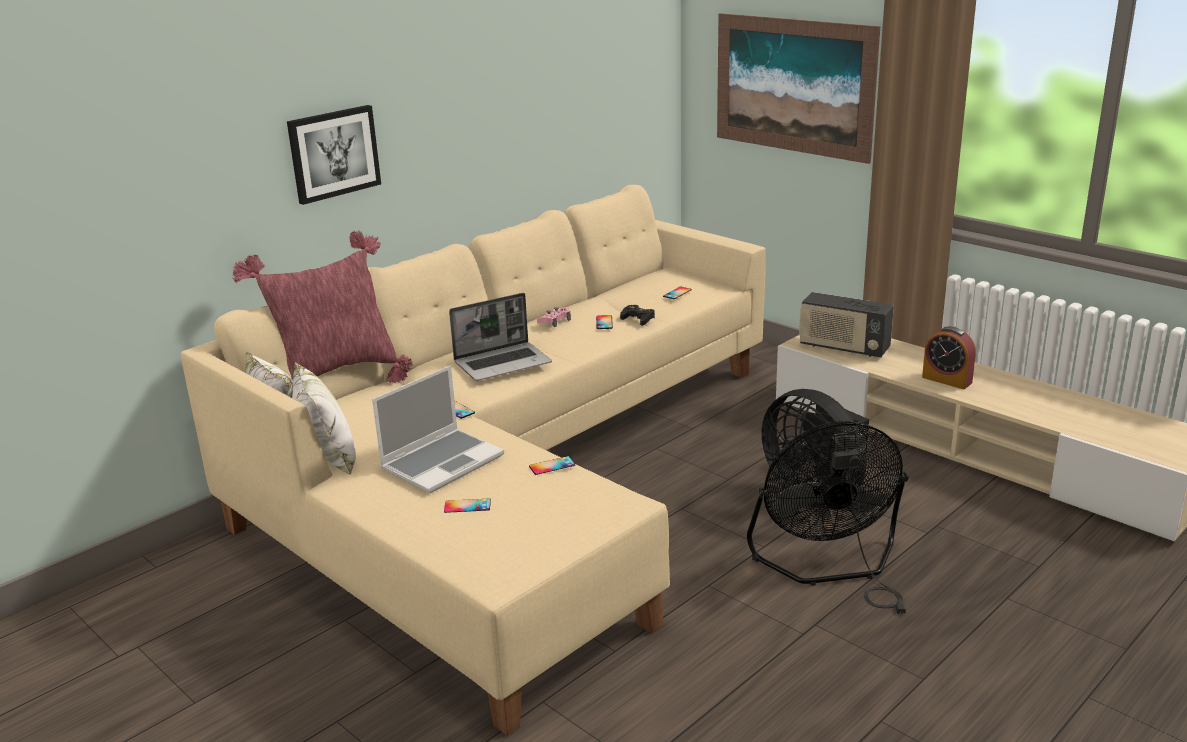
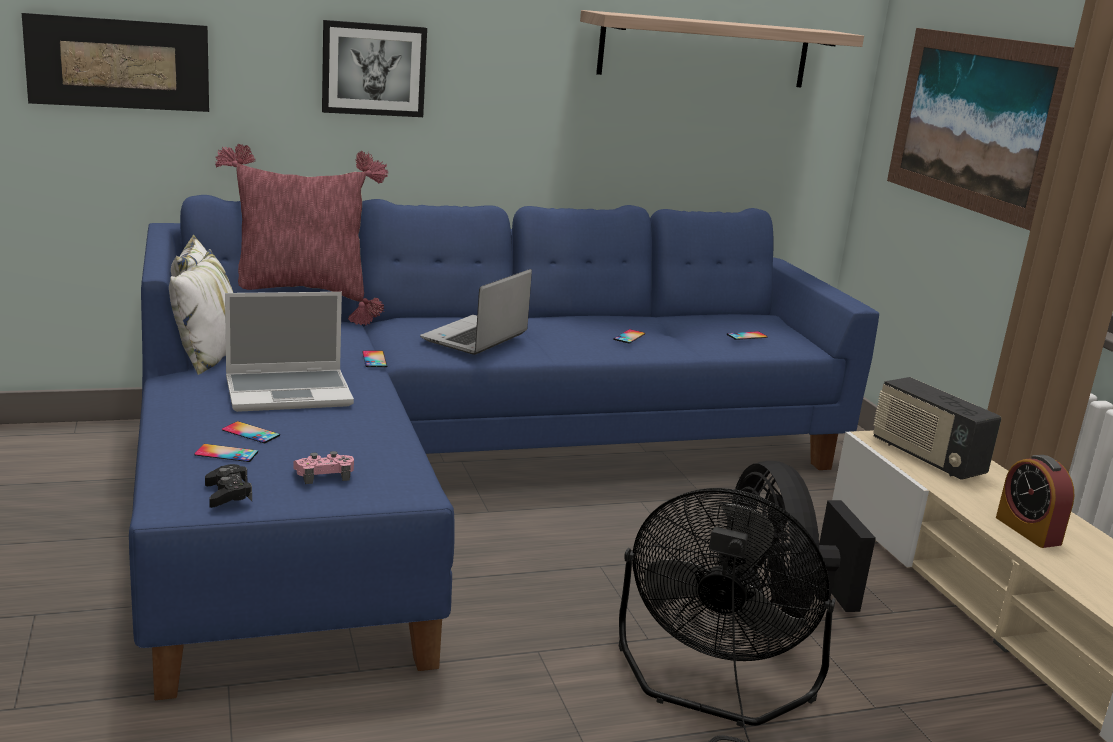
camera: 25 degrees right, 5 degrees down
(122, 212) = (119, 63): none -> picture
(503, 363) = (475, 338): laptop -> laptop turned 120 degrees clockwise
(514, 482) = (458, 479): beige sofa -> blue sofa
(552, 466) = (384, 430): phone -> phone (226, 453)
(554, 321) = (579, 322): pink game controller -> pink game controller (324, 474)
(569, 65) = (705, 50): none -> shelf
(638, 319) = (672, 345): black game controller -> black game controller (228, 494)

